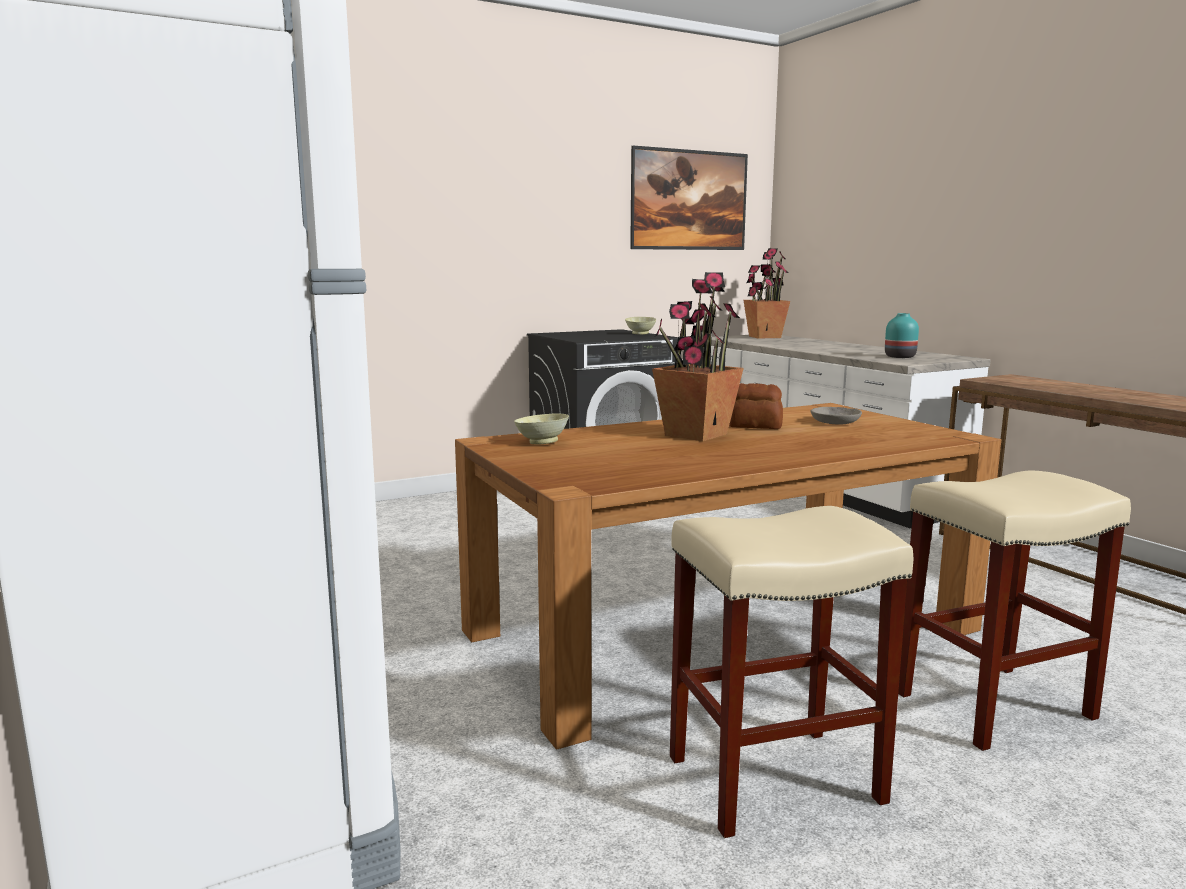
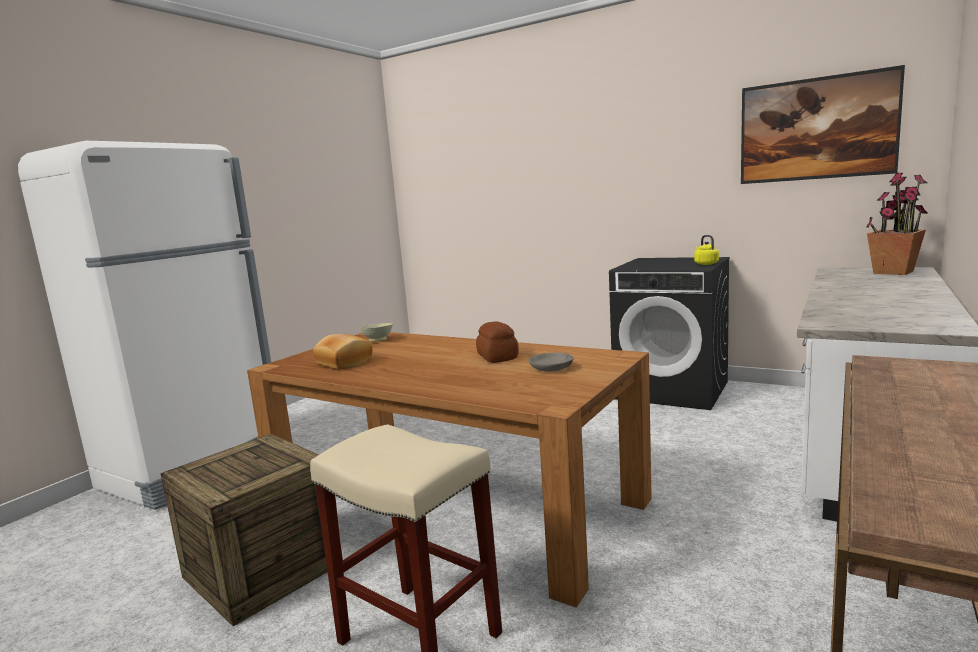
camera: 60 degrees right, 0 degrees up
(640, 334) = (705, 264): beige bowl -> yellow kettle
(640, 463) = (343, 363): none -> bread
(695, 434) = (443, 354): potted plant -> none
(772, 780) = (263, 570): beige stool -> crate
(899, 356) = (871, 315): turquoise vase -> none

